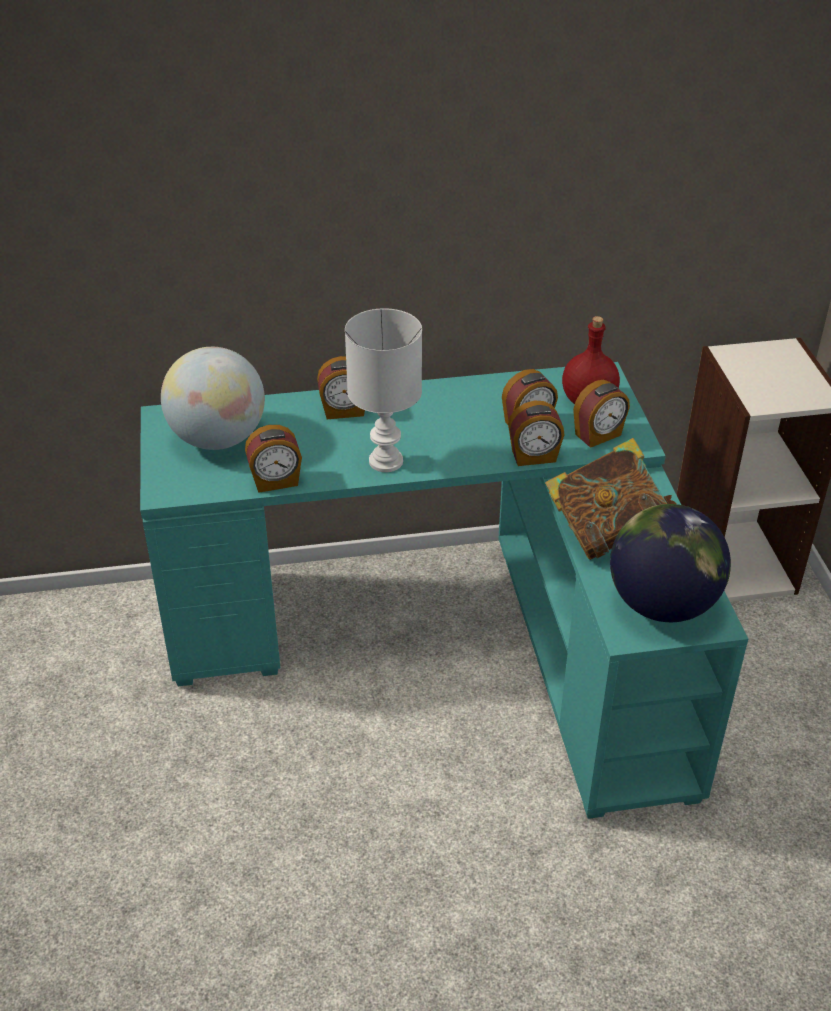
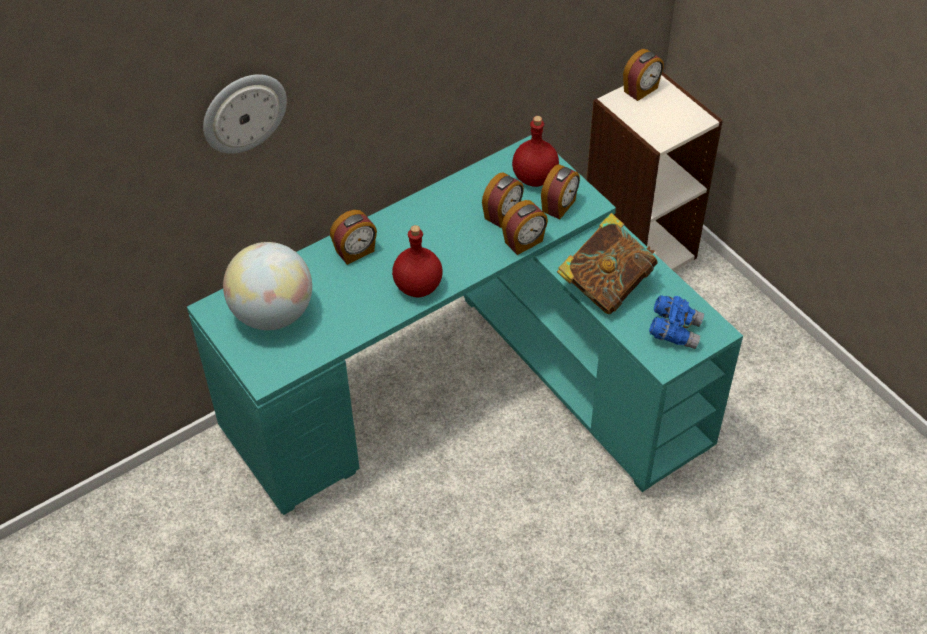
camera: 25 degrees left, 10 degrees up
(234, 186) = (243, 112): none -> wall clock
(276, 482) = (345, 336): alarm clock -> alarm clock (641, 90)
(387, 462) = (419, 286): white table lamp -> red bottle
(662, 604) = (674, 330): globe -> blue binoculars

